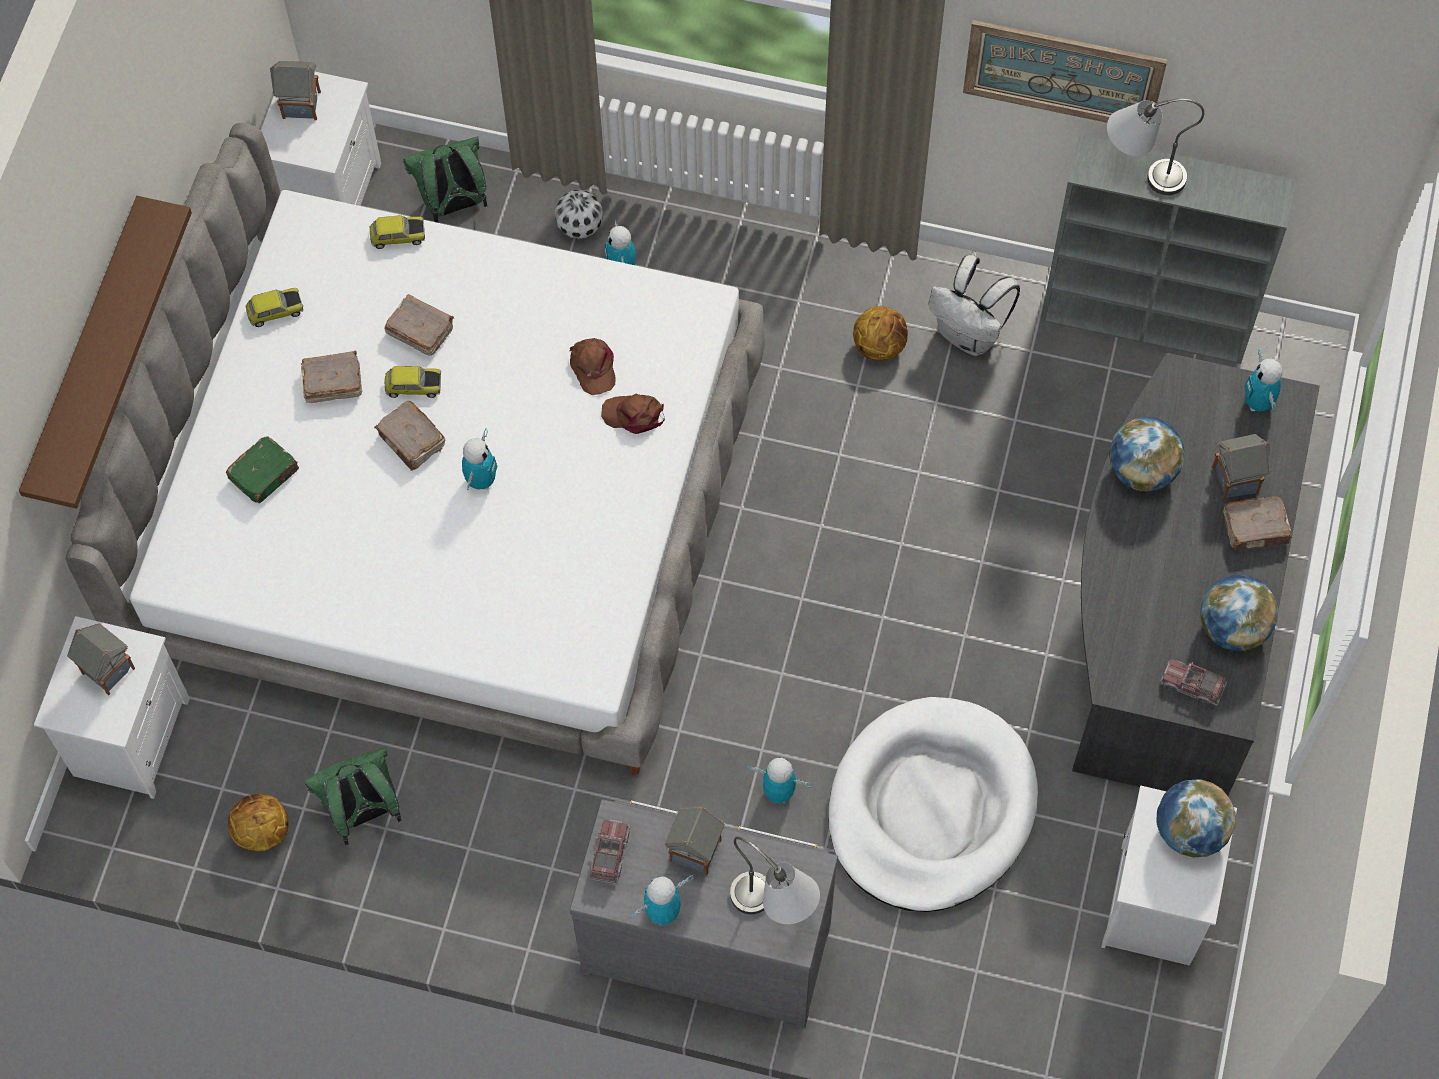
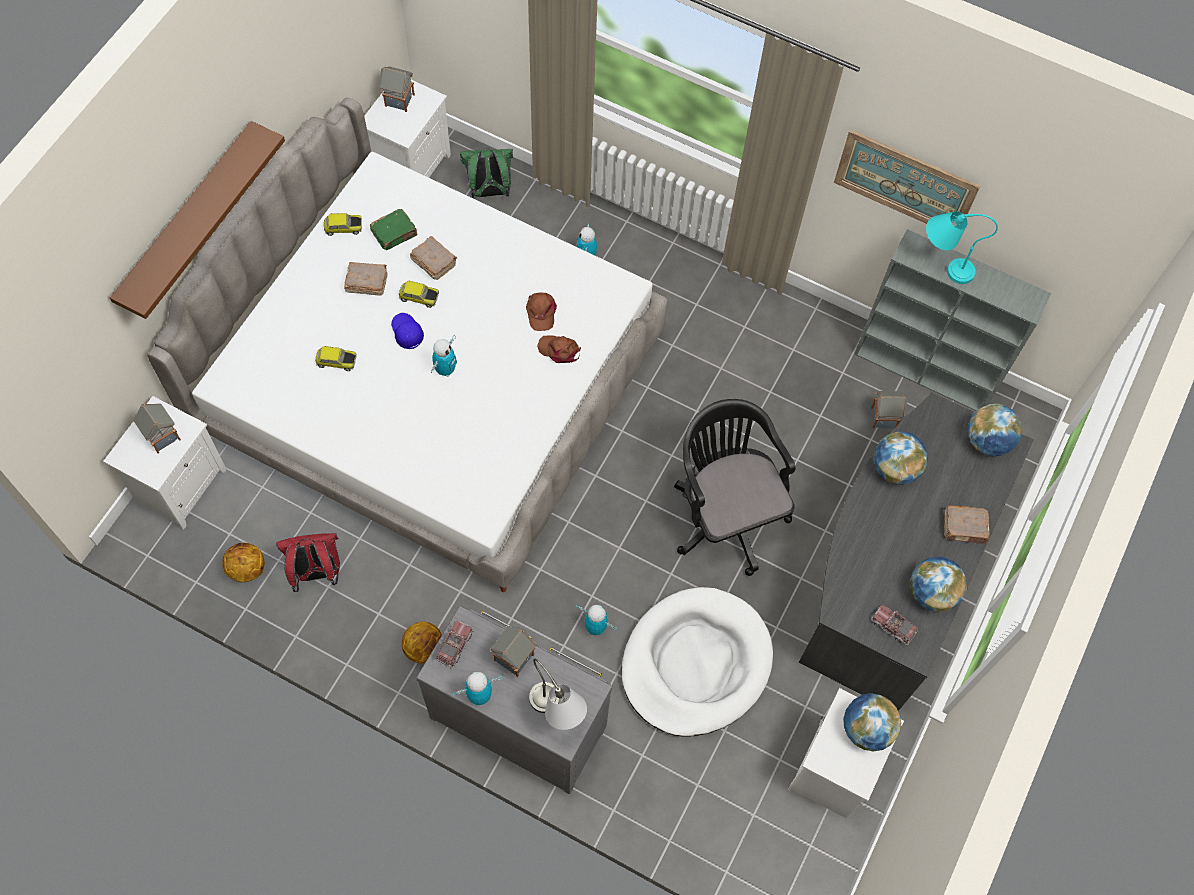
camera: 10 degrees right, 0 degrees up
(265, 474) = (304, 332): green book -> green book (395, 234)
(363, 812) = (317, 572): green backpack -> red backpack
(398, 236) = (437, 198): toy car -> toy car (336, 362)
(412, 441) = (407, 333): brown book -> blue cap
(580, 226) = (567, 224): football -> none
(880, 345) = (742, 346): basketball -> basketball (424, 648)
(917, 590) = (725, 513): none -> black office chair
(969, 335) = (804, 352): white backpack -> none
(1139, 175) = (942, 265): grey table lamp -> turquoise table lamp
(1236, 479) = (959, 490): toy house -> toy house (884, 417)
(1258, 403) = (987, 441): toy robot -> globe

